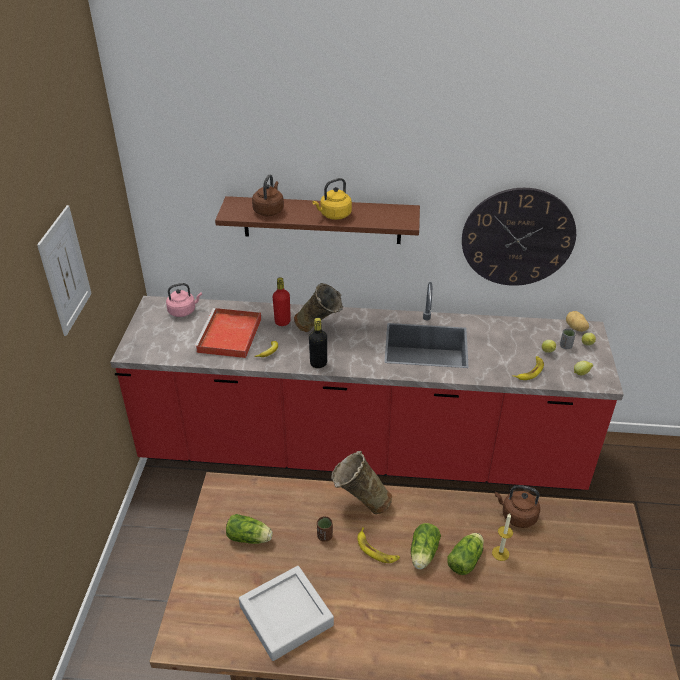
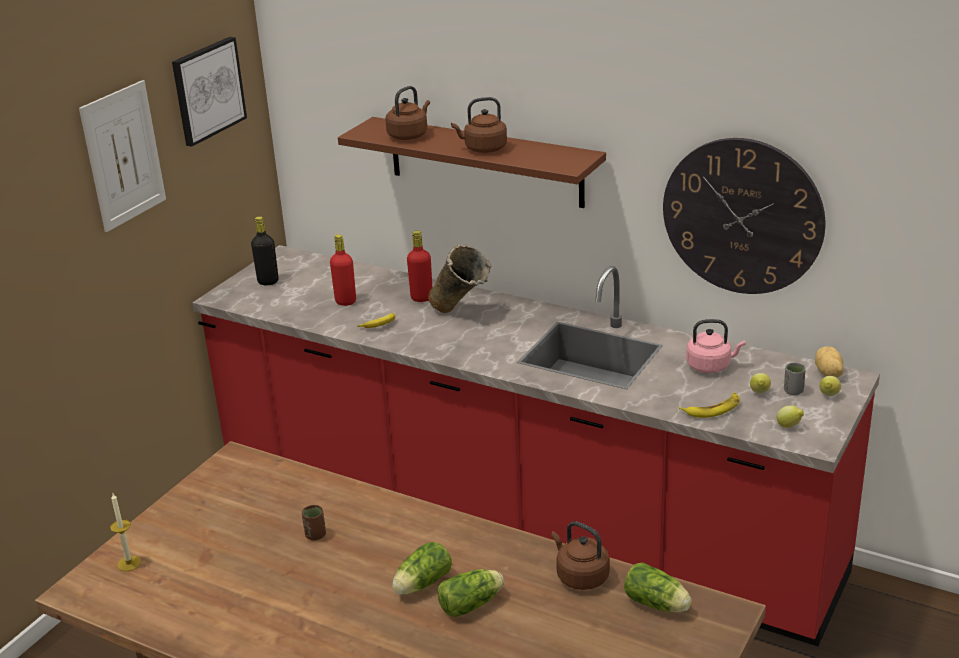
camera: 25 degrees right, 10 degrees down
(99, 197) = (207, 90): none -> picture
(183, 311) = (312, 267): pink kettle -> pink kettle (711, 366)
(229, 336) = (345, 301): red tray -> red bottle
(250, 538) = (228, 515): lettuce -> lettuce (658, 604)
(286, 616) = (209, 600): grey tray -> none
(318, 363) = (430, 348): black bottle -> black bottle (268, 281)
(334, 215) = (483, 149): yellow kettle -> brown kettle
(360, 505) = (383, 515): beige vase -> none
(376, 549) = (367, 564): banana -> none
(500, 553) = (523, 610): candle -> candle (129, 563)

